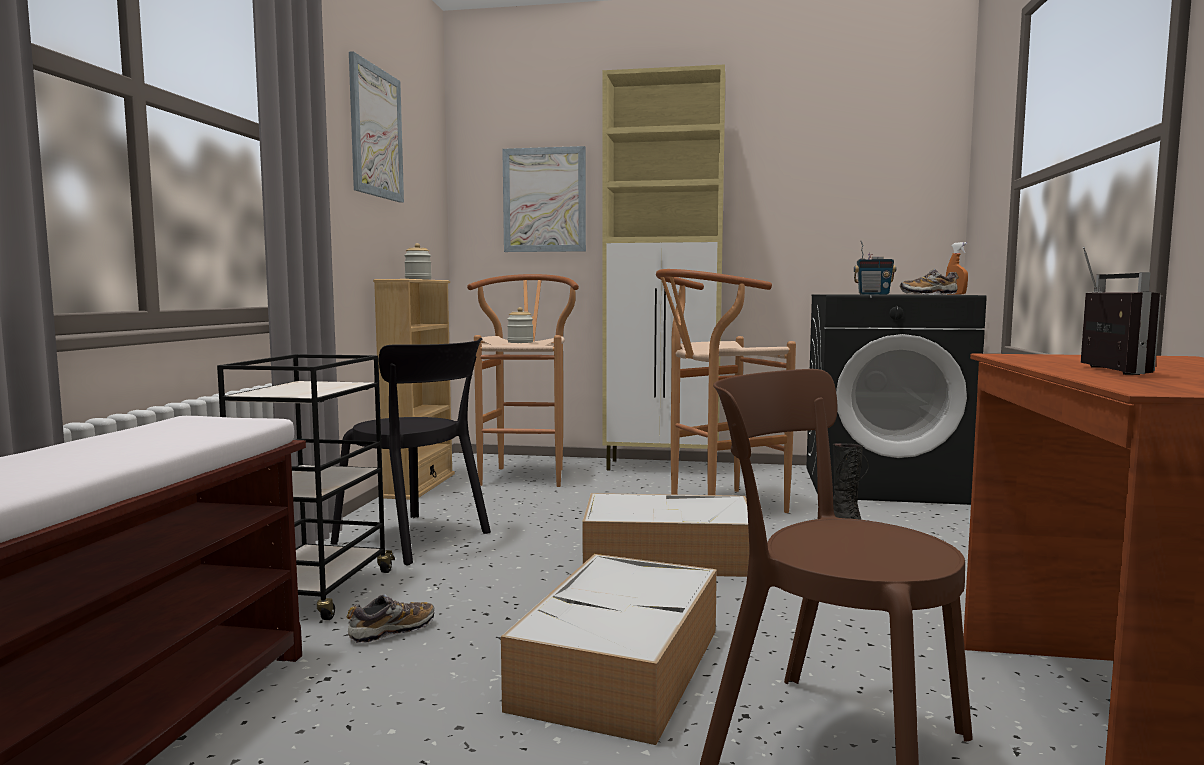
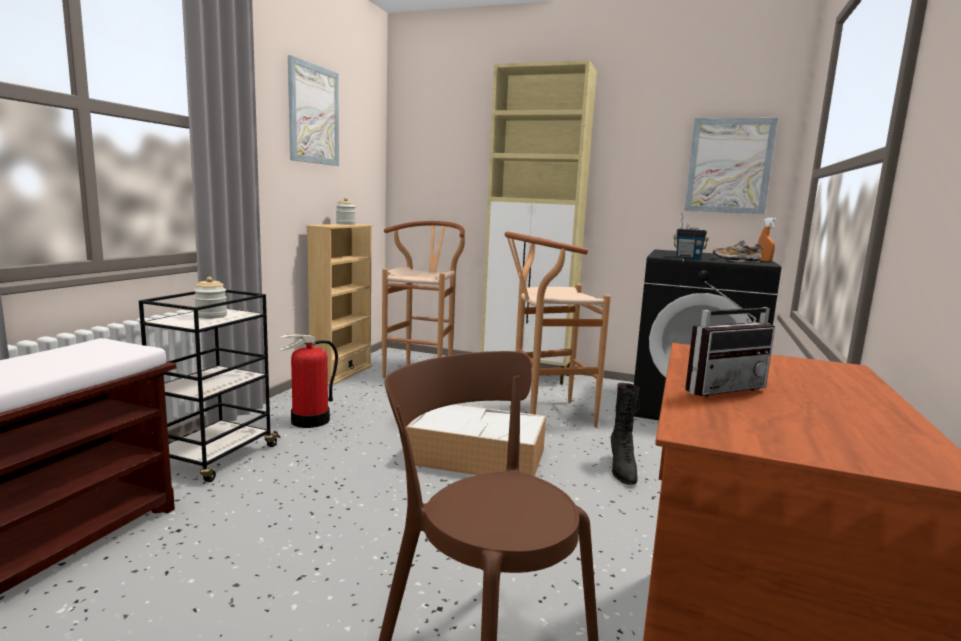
camera: 10 degrees right, 5 degrees up
(391, 632) = (243, 497): shoe -> none
(417, 539) = (310, 421): black chair -> fire extinguisher
(520, 342) = (417, 275): jar -> jar (211, 316)
(544, 200) = (454, 163): picture -> picture (729, 166)
(620, 669) = (376, 553): storage box -> none
(1099, 370) = (718, 388): radio -> radio turned 45 degrees clockwise

